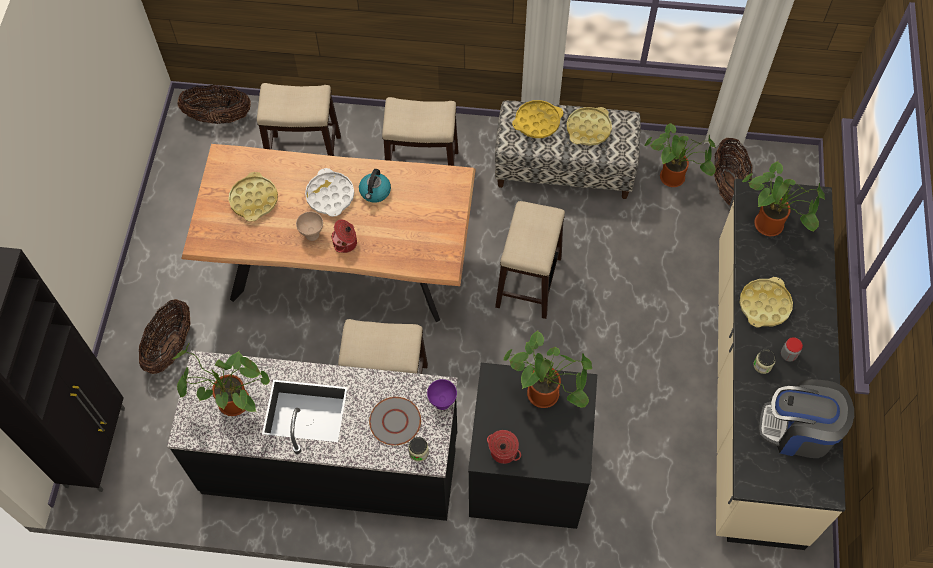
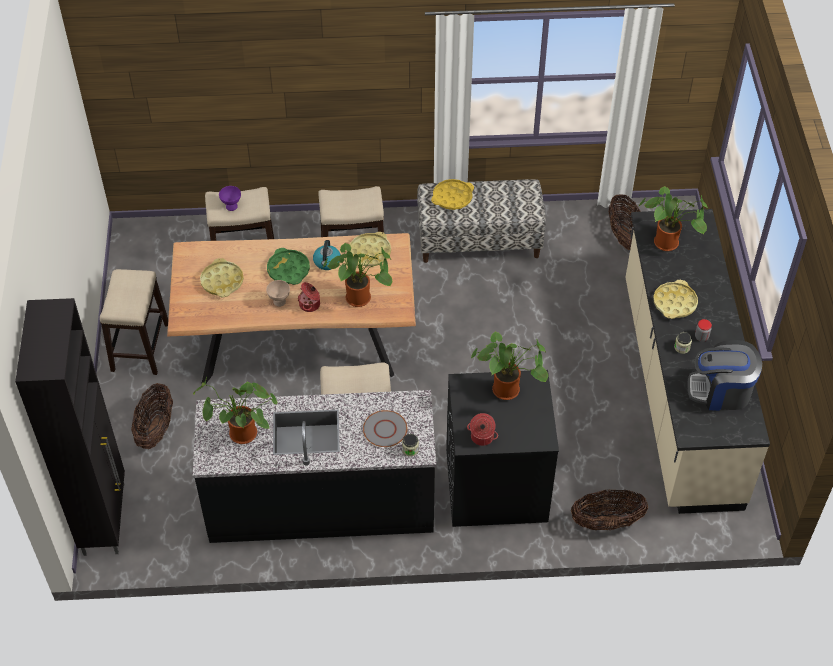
camera: 10 degrees left, 10 degrees down
(219, 117) = (159, 237): basket -> basket (606, 522)
(330, 196) = (288, 270): white tray -> green tray
(442, 403) = (422, 410): purple bowl -> purple bowl (231, 207)
(528, 282) = (466, 335): stool -> stool (140, 348)
(588, 129) = (497, 197): yellow tray -> yellow tray (370, 253)
(675, 178) = (577, 236): potted plant -> potted plant (361, 298)

